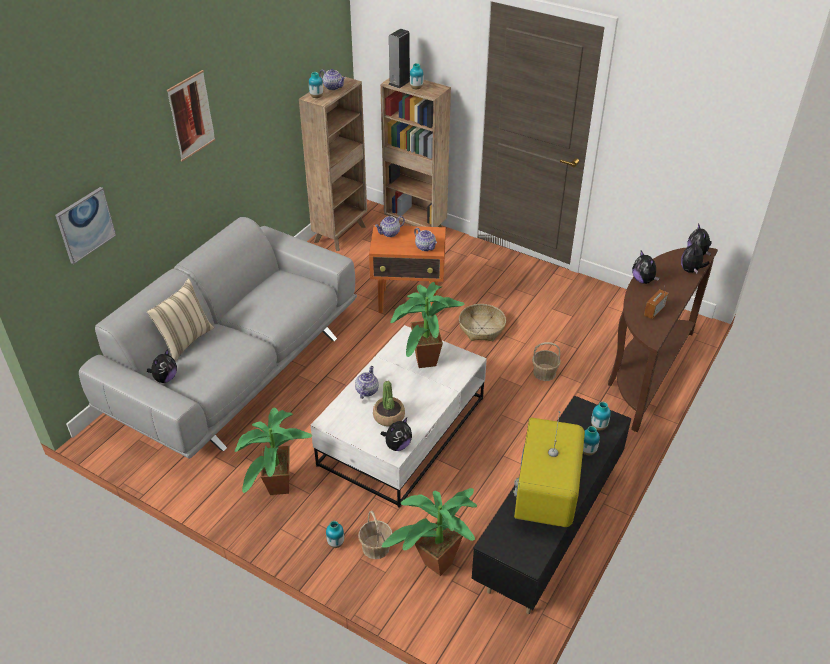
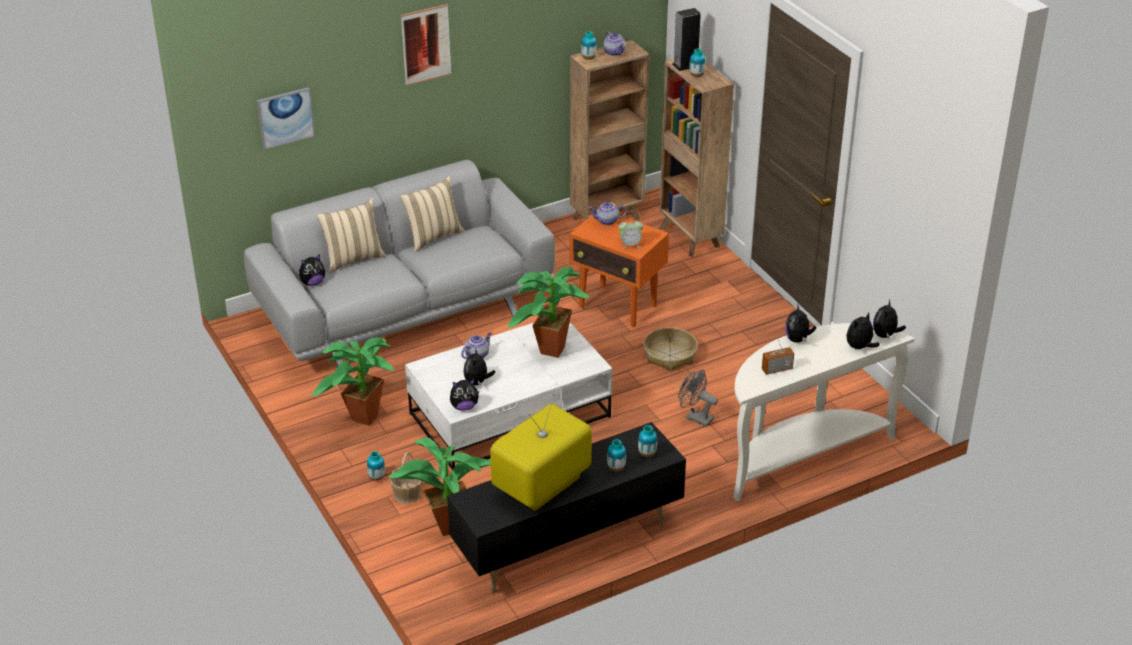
camera: 30 degrees right, 5 degrees down
(243, 296) = (432, 237): none -> beige pillow
(389, 416) = (477, 382): potted plant -> plush toy
(426, 247) = (630, 245): teapot -> alarm clock
(544, 373) = (695, 417): basket -> grey fan
(645, 372) = (802, 455): brown console table -> white console table

